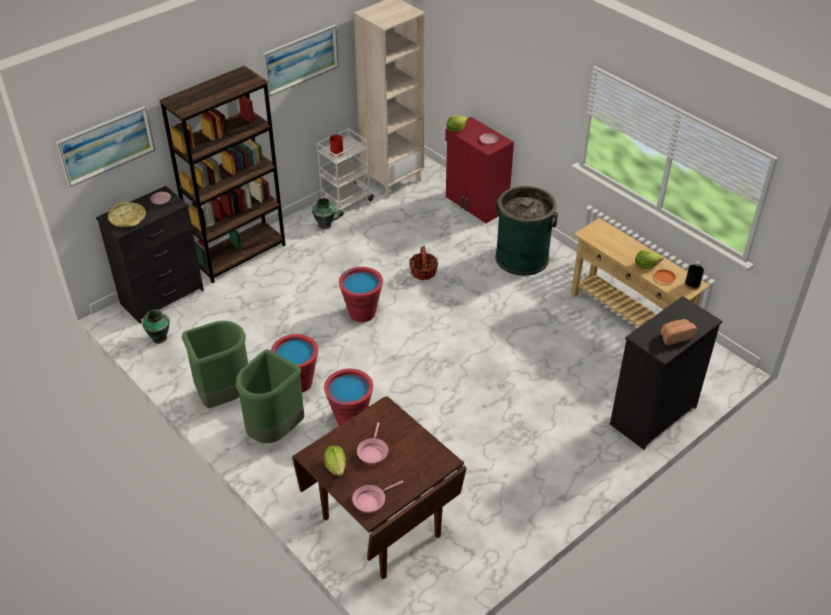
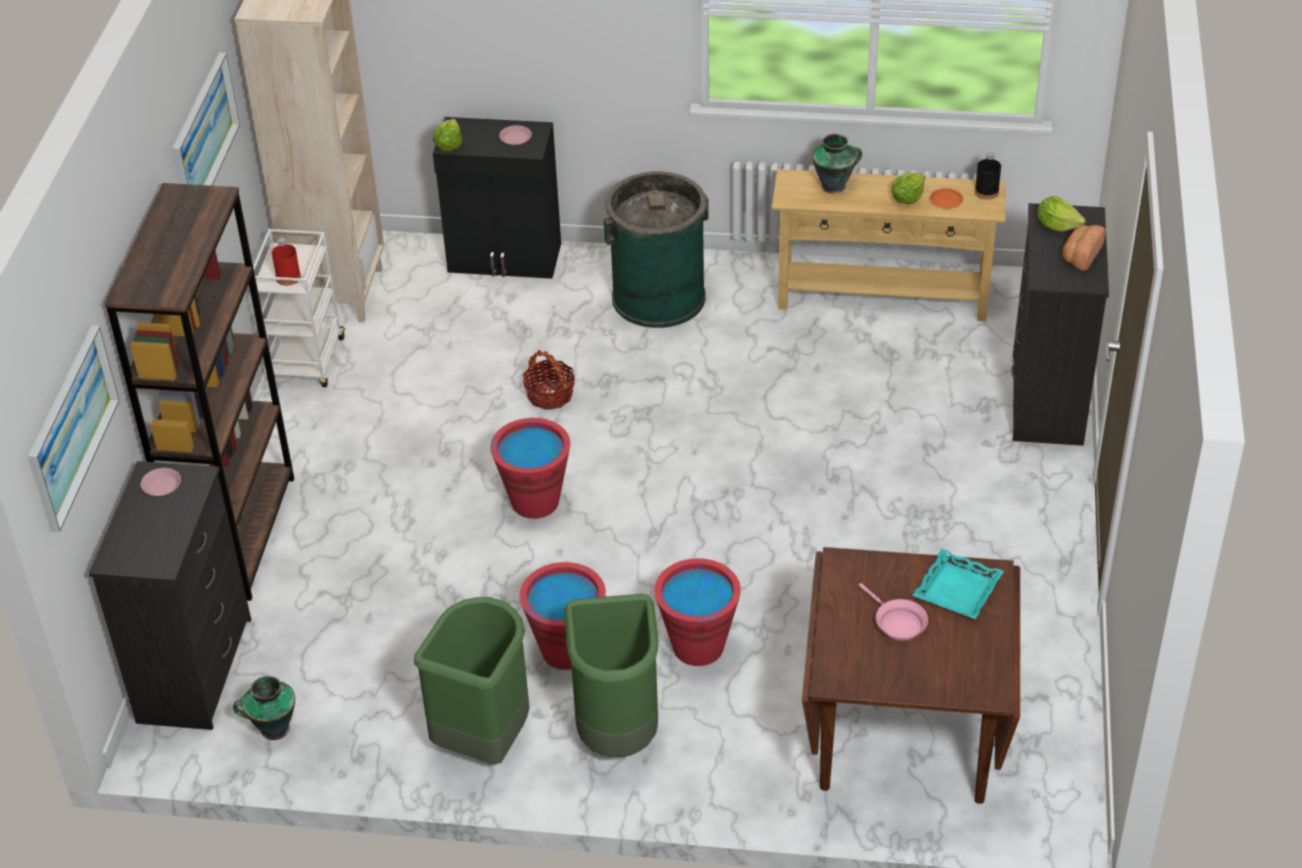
camera: 40 degrees left, 0 degrees up
(127, 218) = (146, 542): yellow tray -> none
(325, 225) = (319, 413): vase -> vase (834, 186)
(336, 466) = (877, 670): lettuce -> lettuce (1057, 226)
(371, 500) = (971, 677): pink frying pan -> none
(419, 456) = (956, 589): none -> turquoise tray
(476, 204) = (505, 259): red cabinet -> black cabinet

